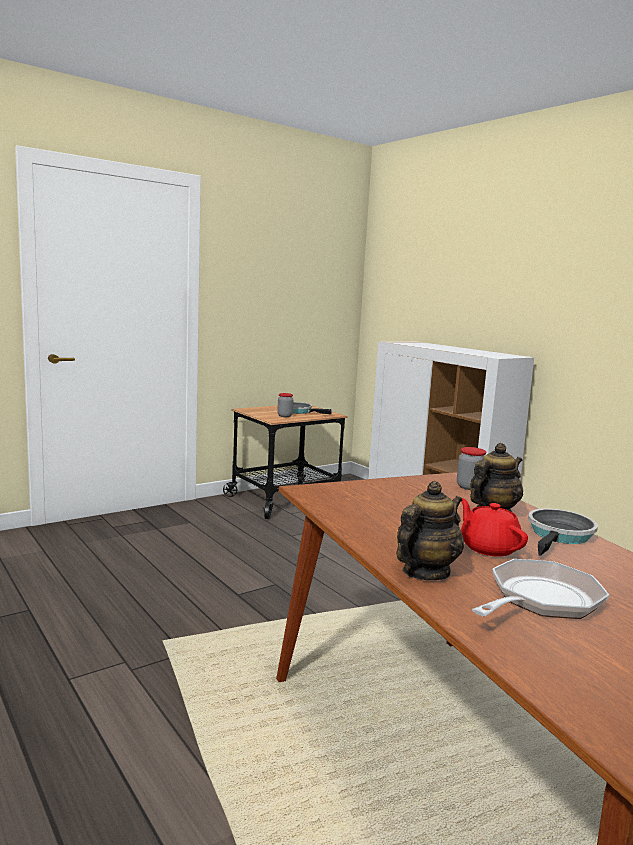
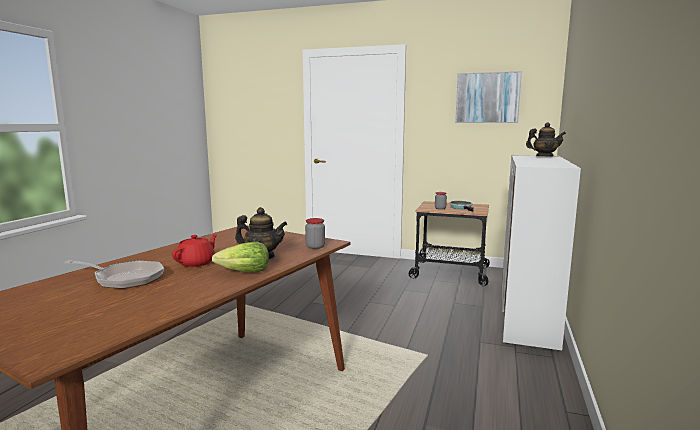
camera: 55 degrees right, 0 degrees up
(298, 266) = (487, 98): none -> picture
(425, 572) = (143, 259): teapot -> teapot (544, 156)
(559, 535) = (244, 272): frying pan -> lettuce

